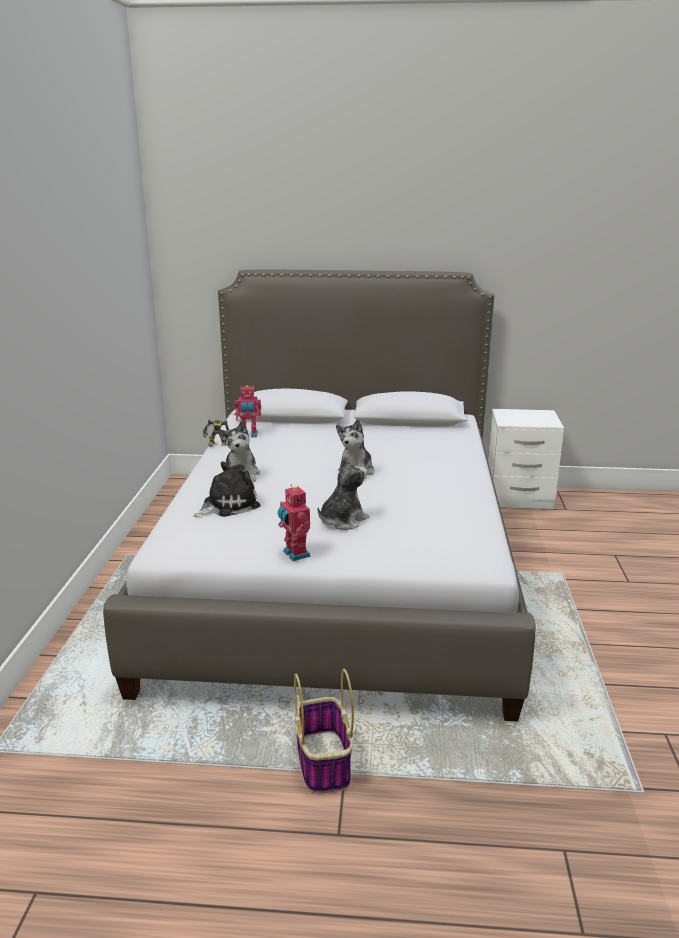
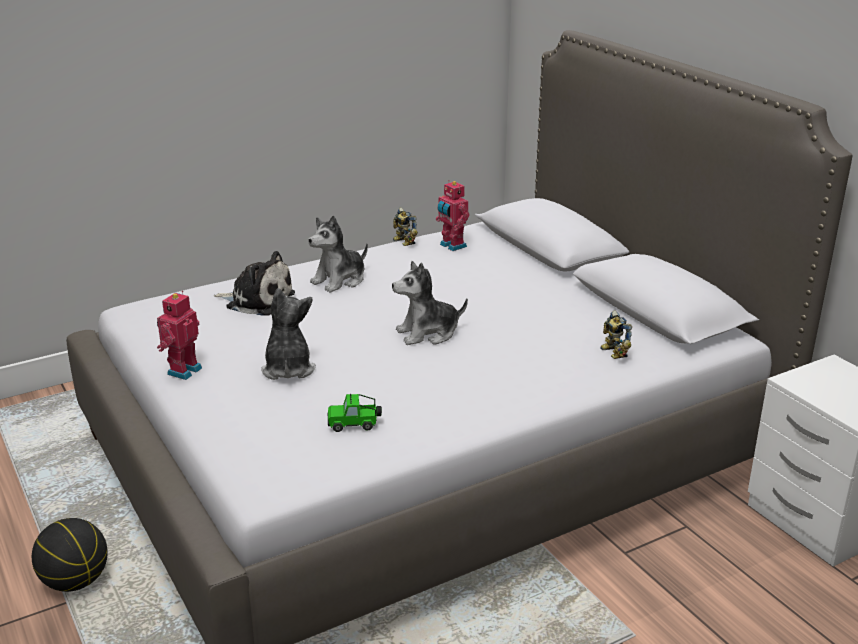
camera: 55 degrees right, 5 degrees up
(323, 762) = (75, 581): basket -> basketball
(342, 521) = (288, 368): plush toy -> plush toy turned 105 degrees counterclockwise
(439, 520) = (355, 424): none -> toy car
(442, 441) = (612, 353): none -> toy robot

